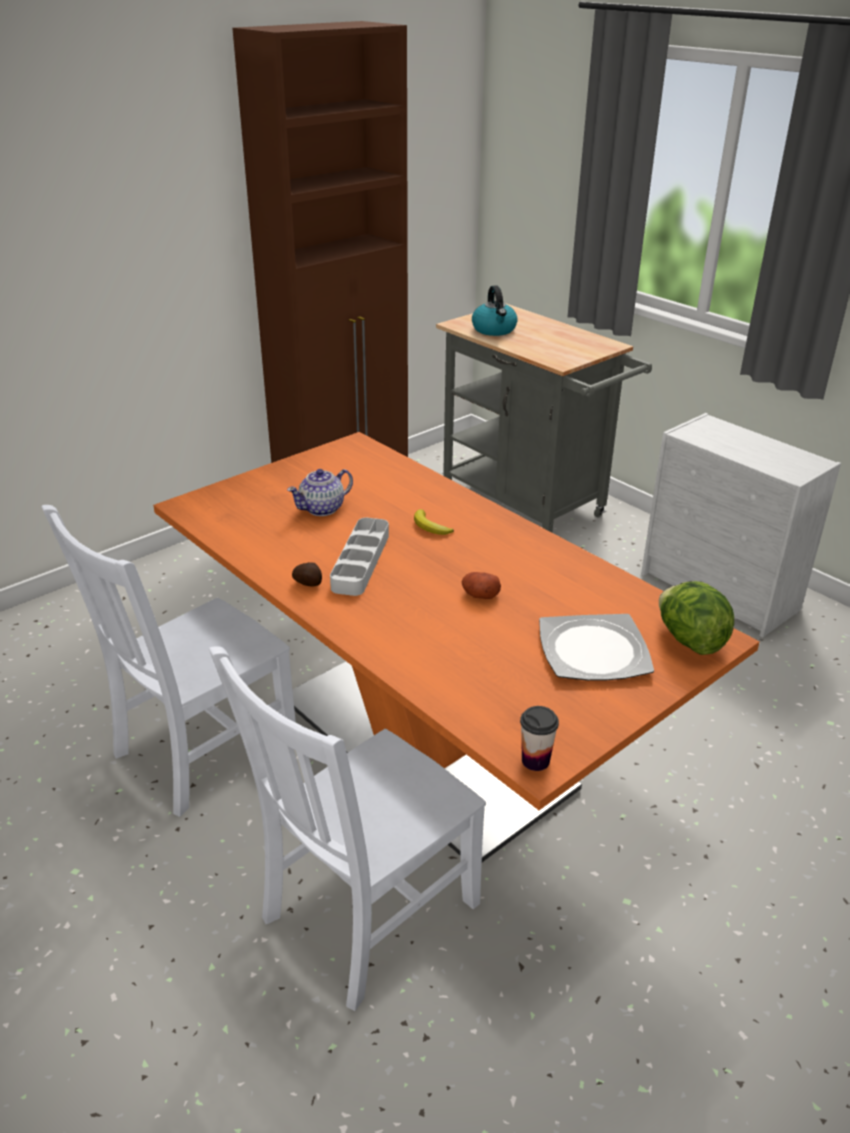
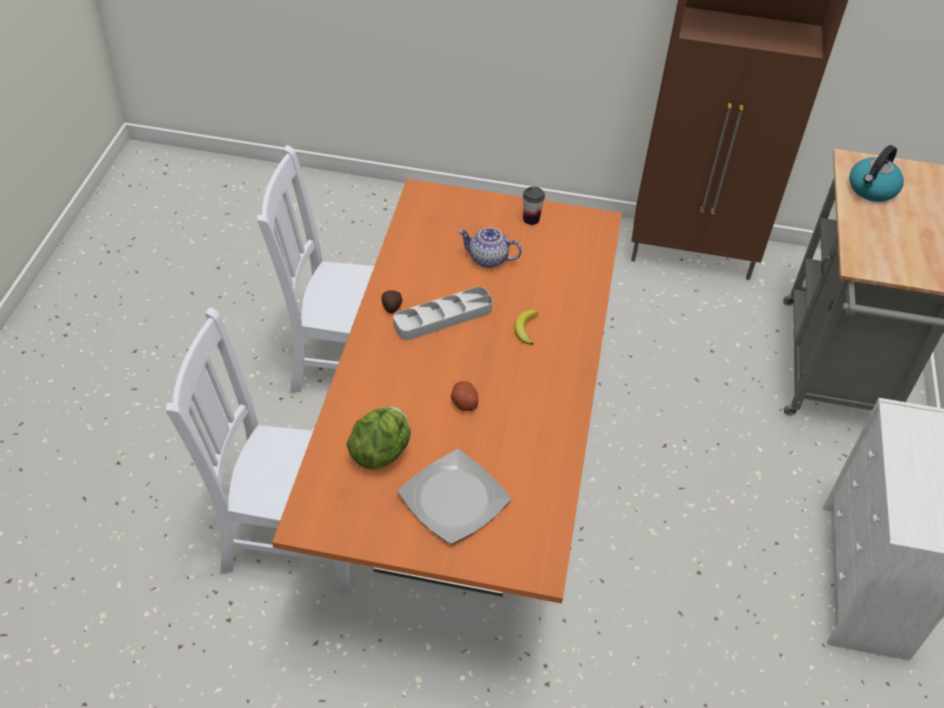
camera: 50 degrees right, 15 degrees up
(535, 760) = (307, 522): cup -> cup (531, 219)
(689, 640) = (520, 551): lettuce -> lettuce (381, 451)

